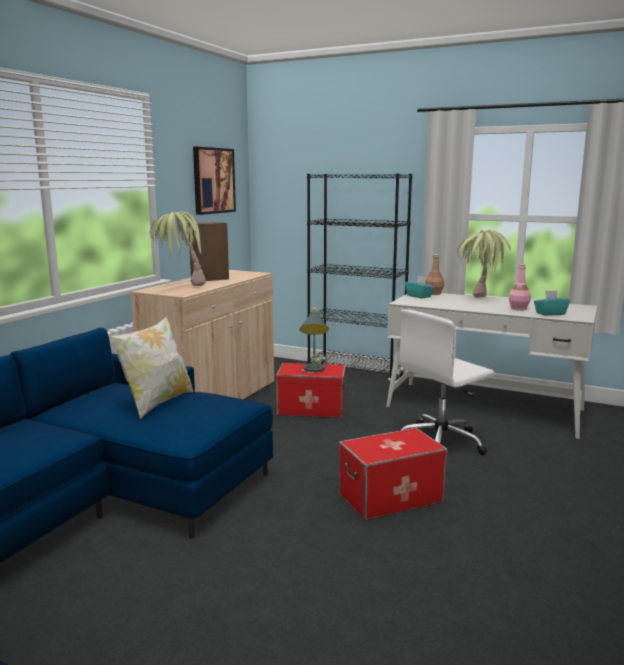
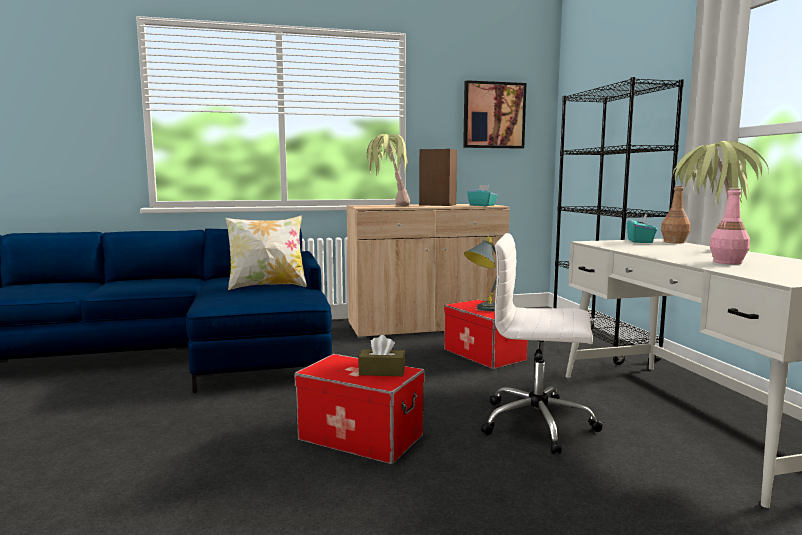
camera: 50 degrees right, 5 degrees down
(405, 439) = (382, 371): none -> brown tissue box
(550, 313) = (759, 271): turquoise tissue box -> turquoise tissue box (482, 205)

